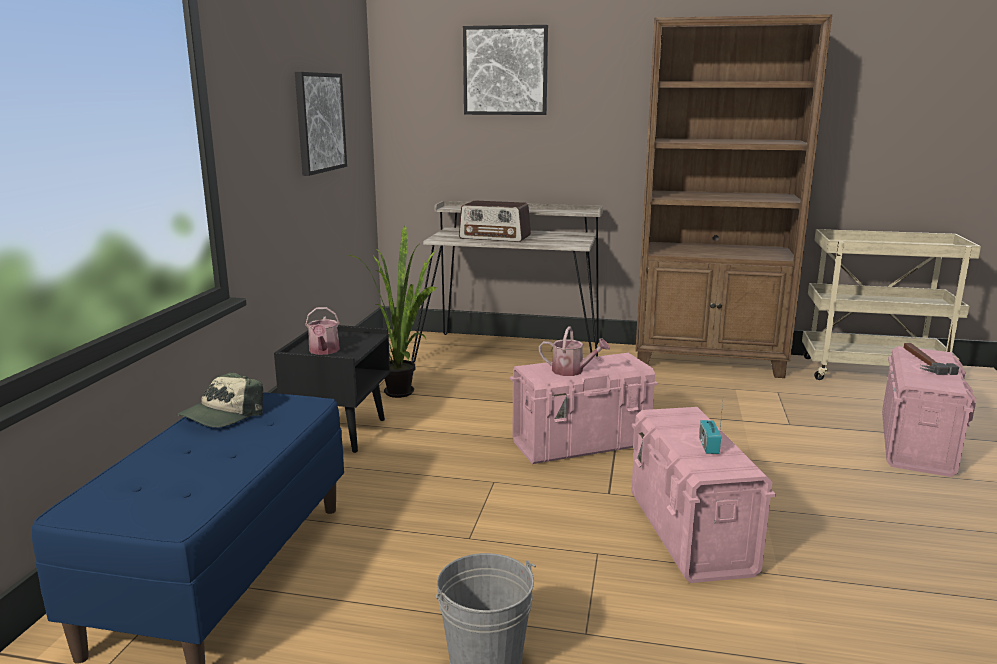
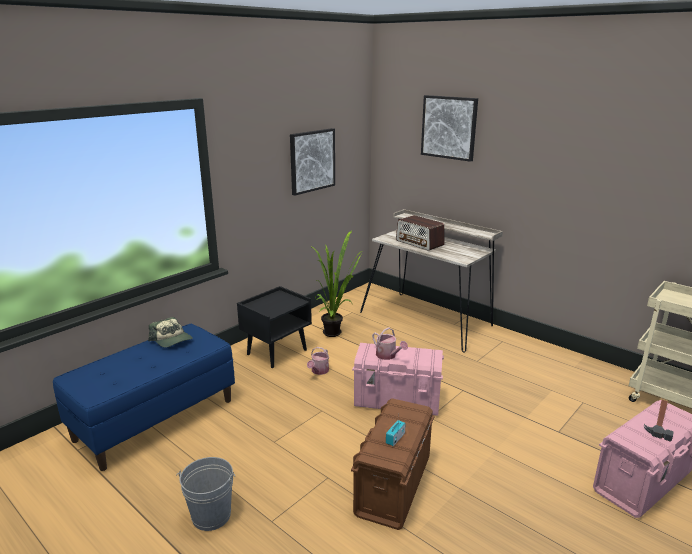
camera: 30 degrees right, 5 degrees up
(222, 415) = (172, 340): cap -> cap turned 105 degrees counterclockwise
(324, 351) = (264, 307): watering can -> watering can (319, 371)
(690, 533) = (393, 486): pink storage box -> brown storage box
(709, 362) = (559, 362): brown bookcase -> none

